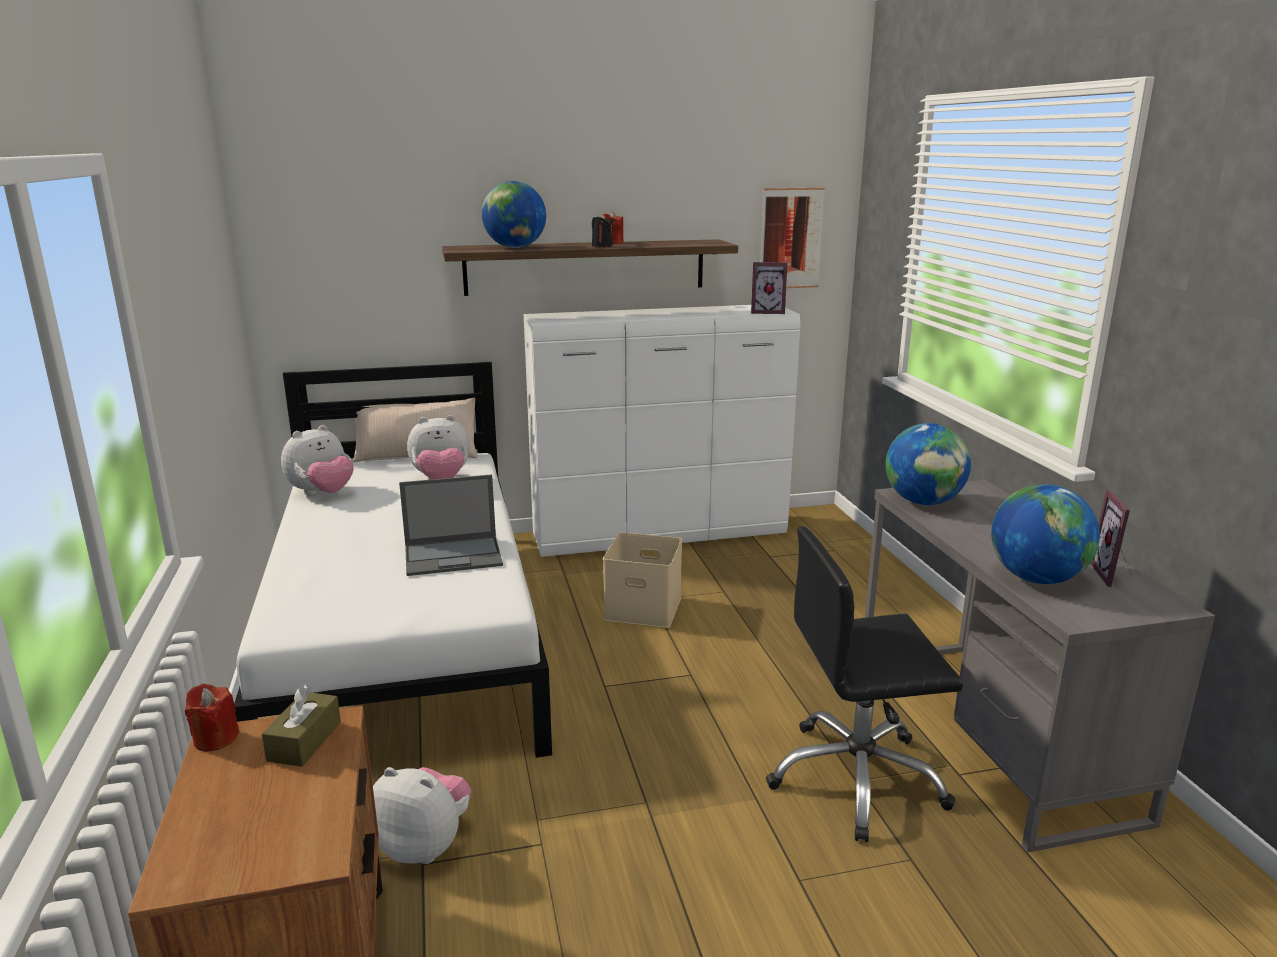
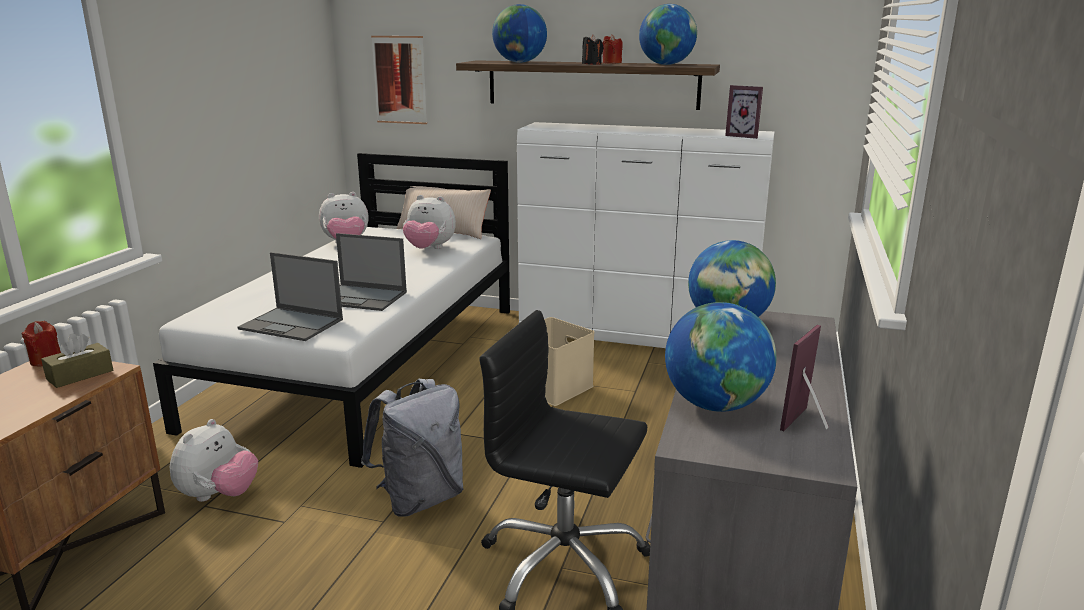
camera: 30 degrees right, 0 degrees up
(424, 607) = (292, 324): none -> laptop
(425, 846) = (218, 495): plush toy -> plush toy turned 60 degrees clockwise
(654, 765) = (420, 499): none -> grey backpack
(678, 243) = (666, 64): none -> globe
(791, 238) = (796, 67): picture -> picture (399, 80)

